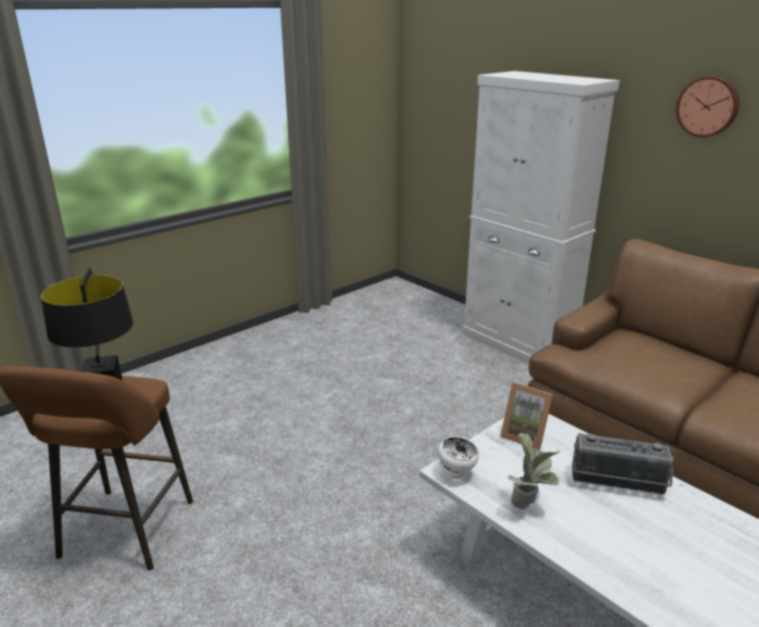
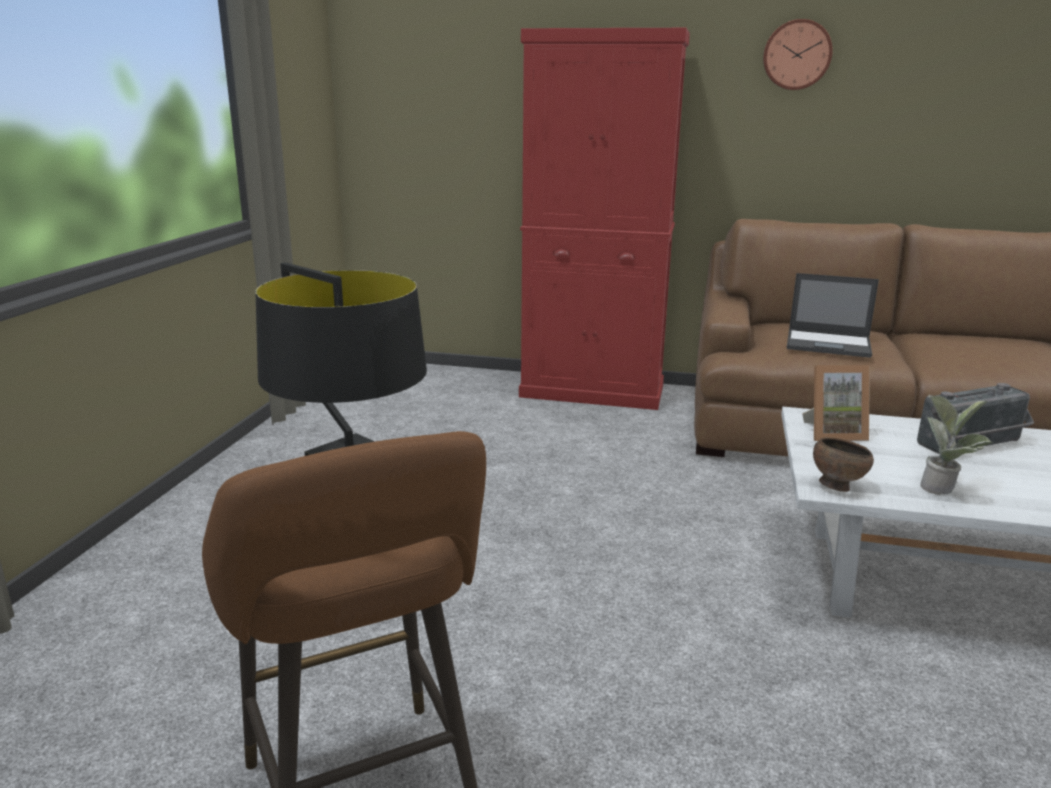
camera: 35 degrees left, 5 degrees down
(456, 473) = (836, 487): white bowl -> brown bowl
(518, 343) = (592, 391): white cabinet -> red cabinet
(642, 363) = (829, 344): none -> laptop

